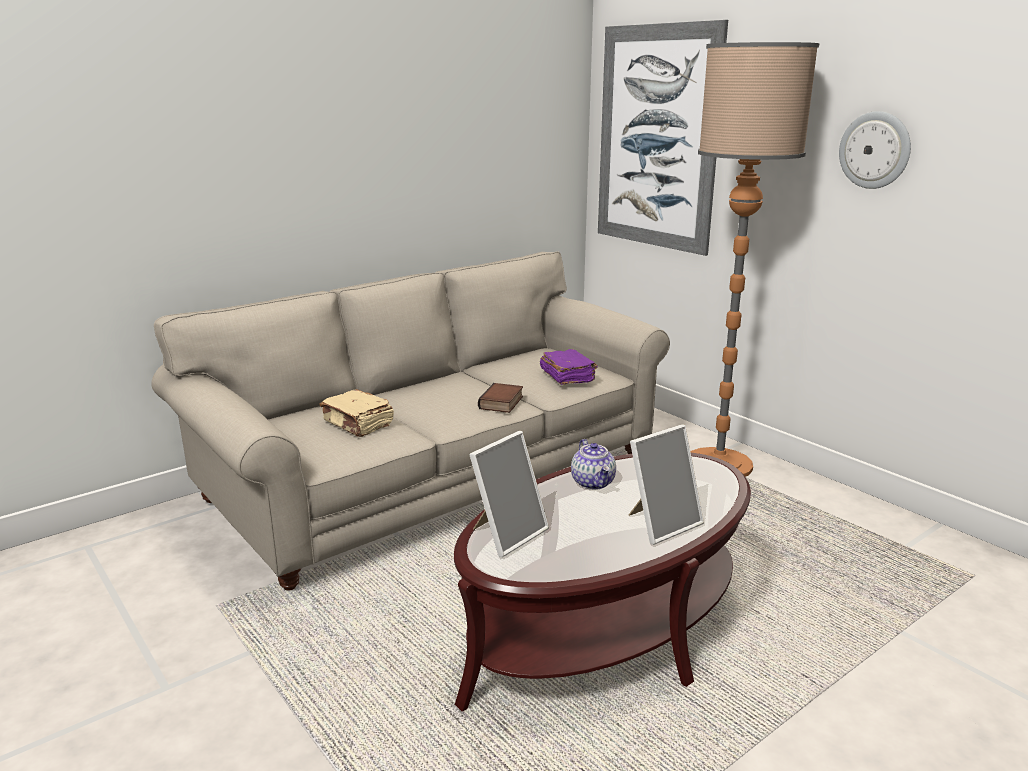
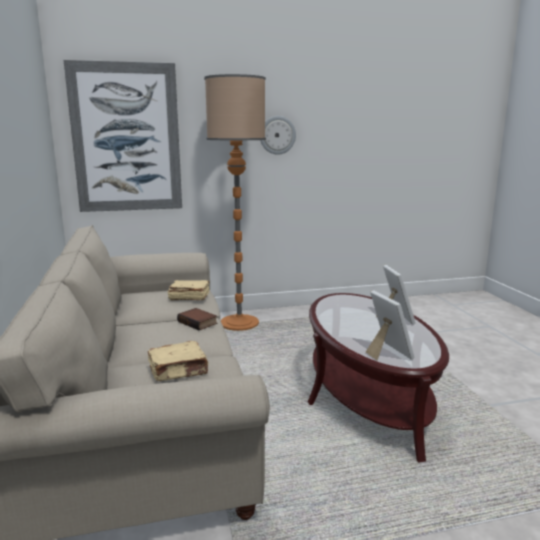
camera: 65 degrees left, 5 degrees down
(567, 377) = (188, 297): purple book -> beige book
(593, 483) = (339, 322): teapot -> none

